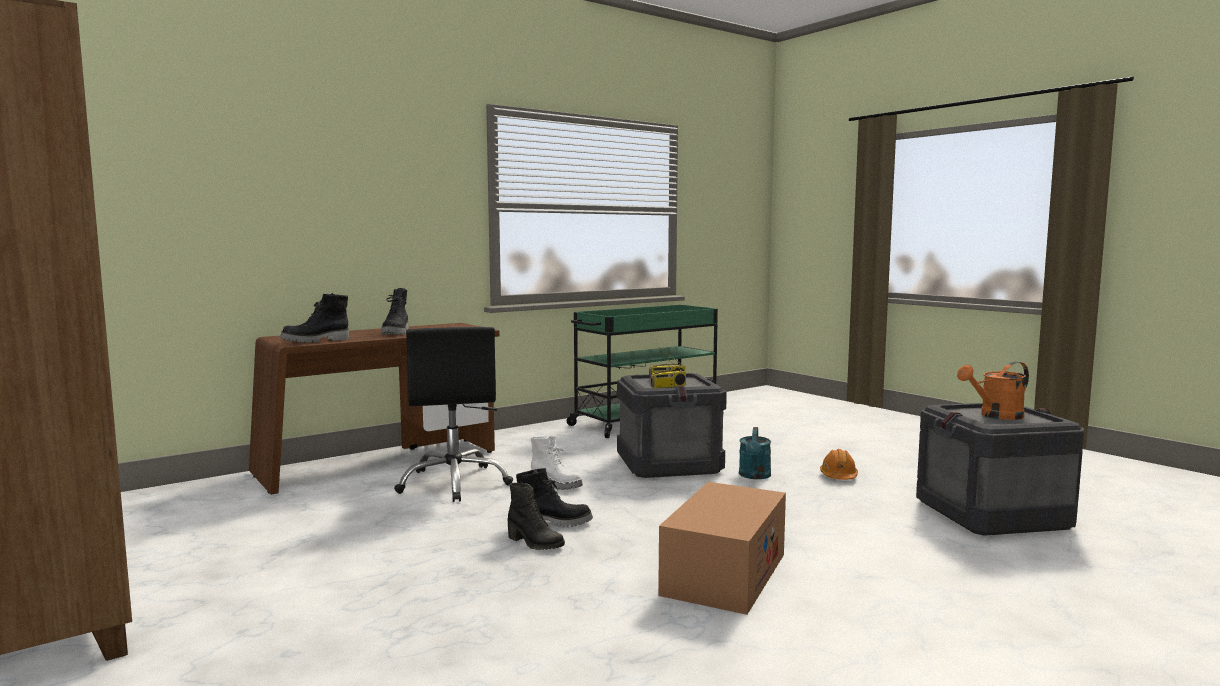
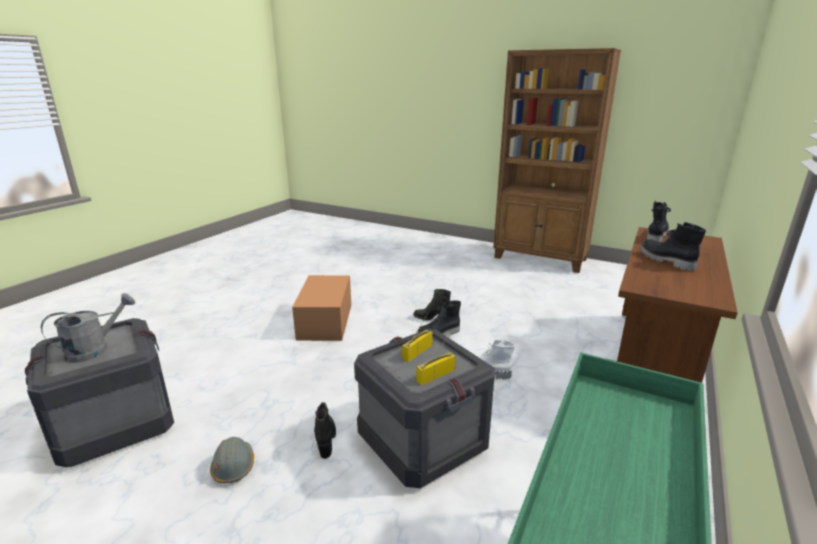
camera: 155 degrees right, 15 degrees up
(454, 483) = (554, 355): black office chair -> none
(754, 476) = (326, 438): turquoise watering can -> black boot
(838, 476) = (233, 466): orange hard hat -> grey hard hat
(996, 416) = (95, 349): orange watering can -> grey watering can

